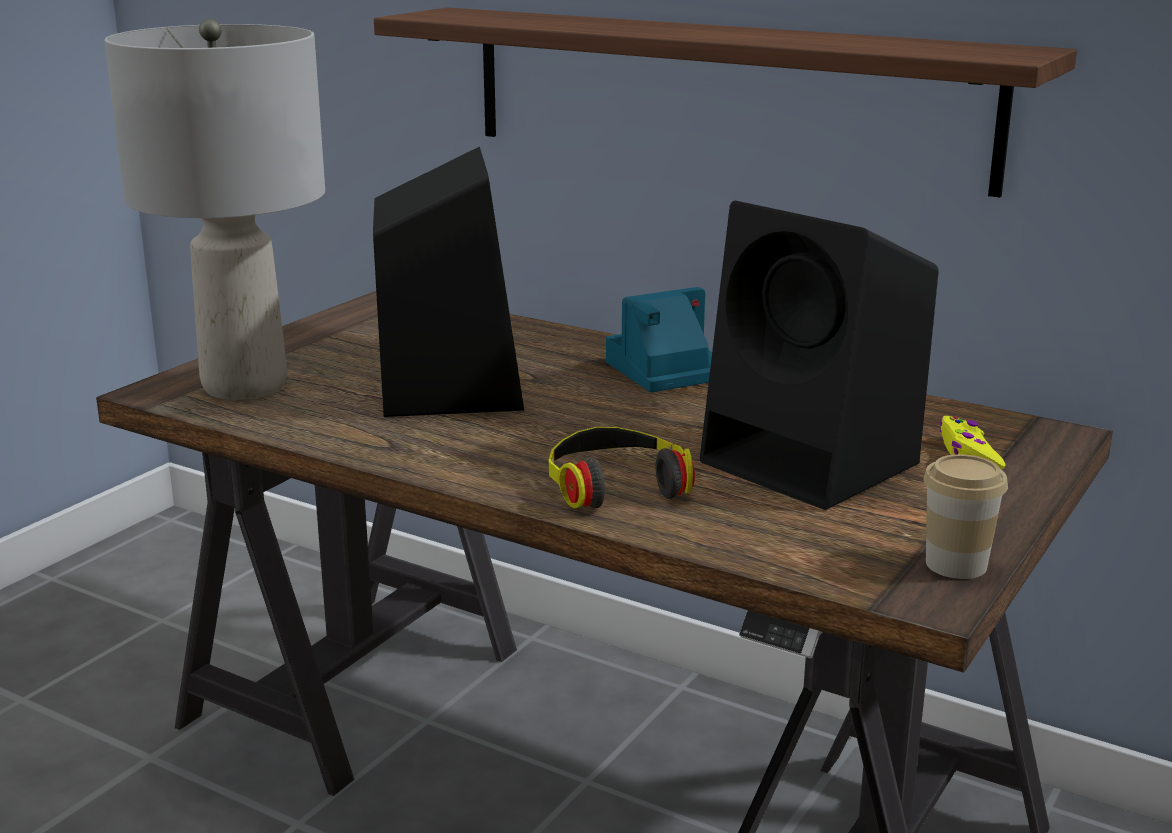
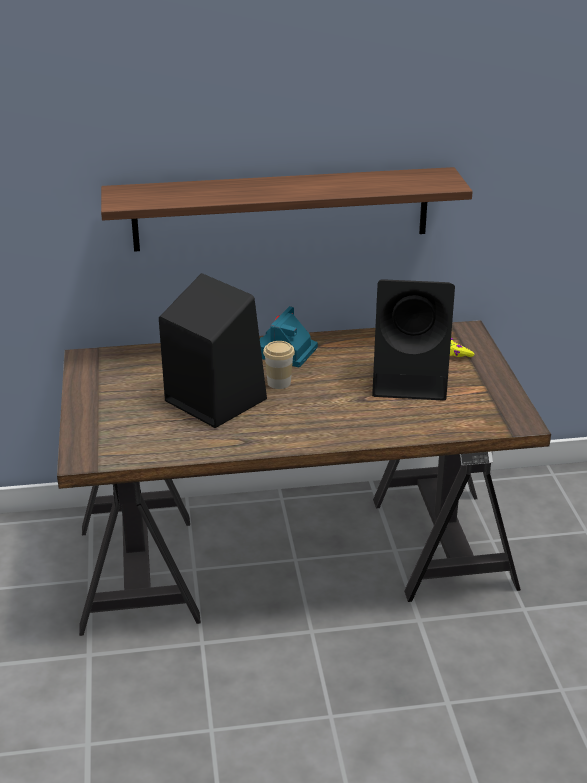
camera: 40 degrees left, 10 degrees up
(245, 386) = (119, 438): grey table lamp -> none
(616, 483) = (360, 420): headphones -> none
(956, 564) = (512, 405): cup -> cup (279, 382)

